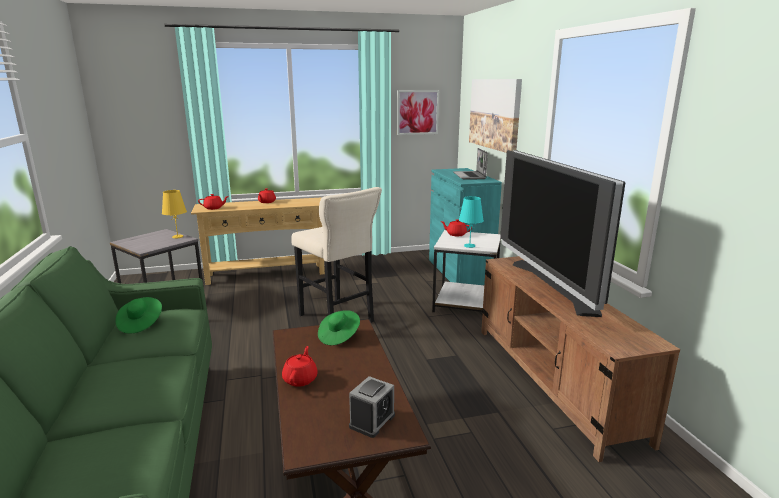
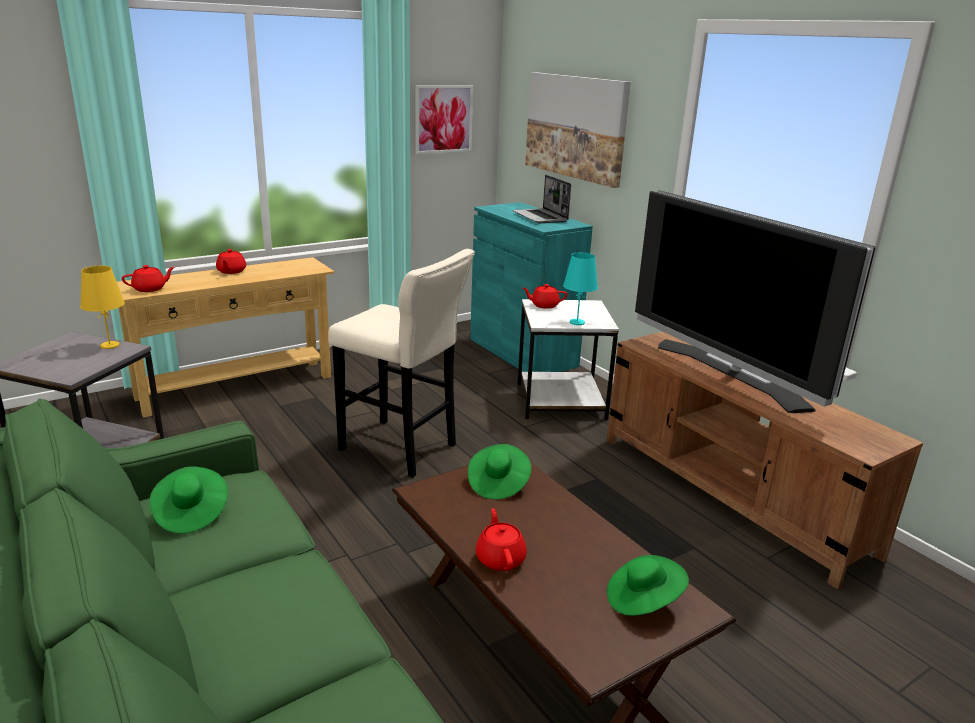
camera: 20 degrees left, 5 degrees up
(372, 421) = (643, 600): alarm clock -> green hat

